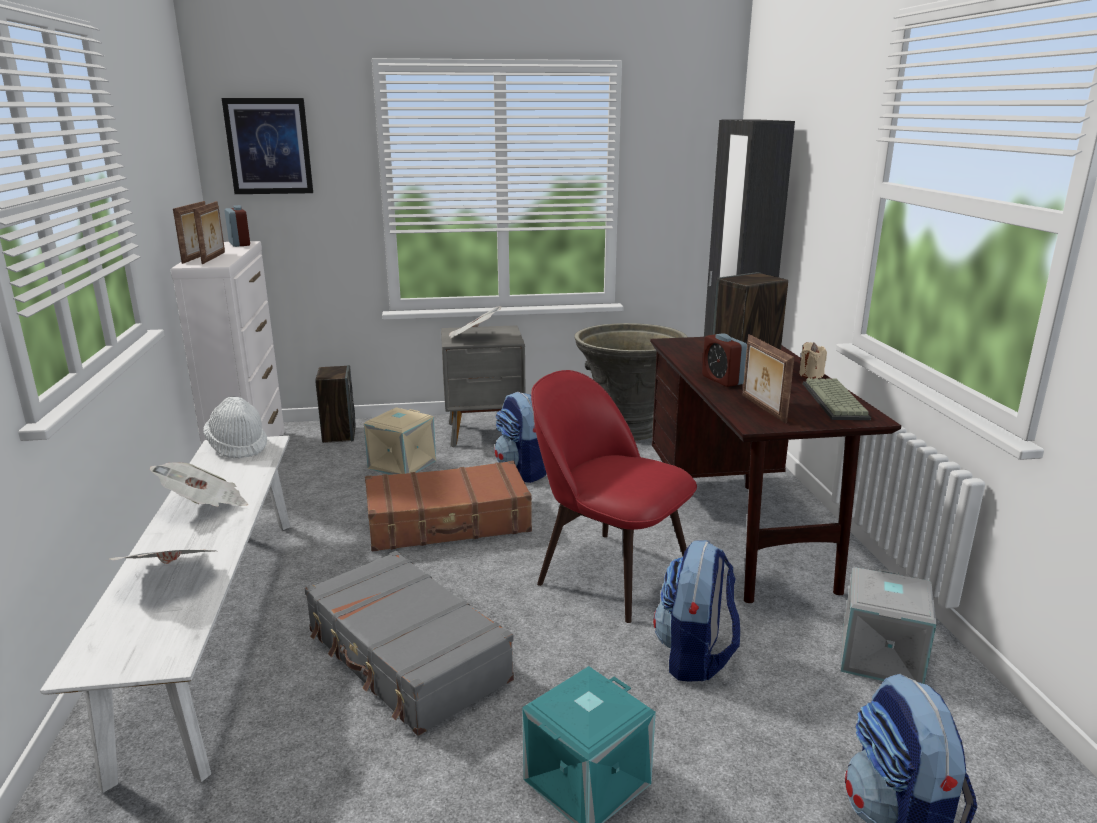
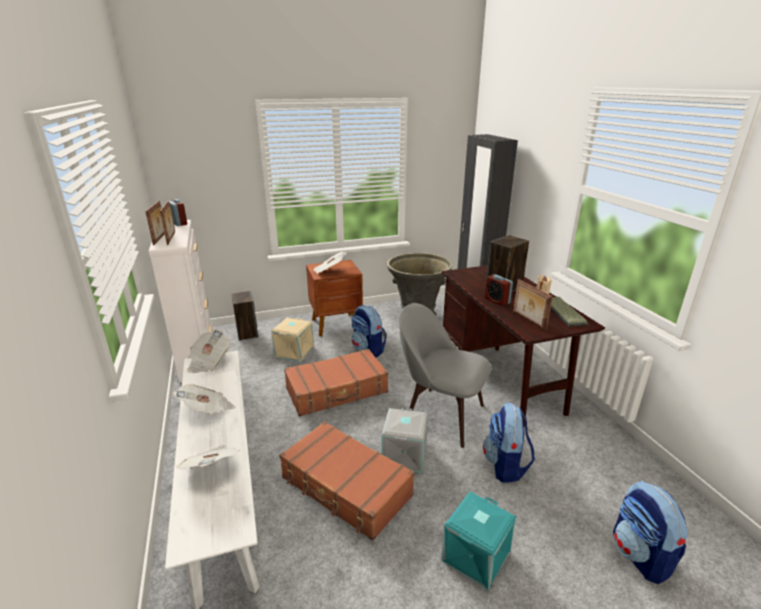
camera: 10 degrees left, 5 degrees up
(238, 447) = (209, 362): white hat -> newspaper
(269, 146) = (191, 158): picture -> none
(406, 656) = (346, 487): grey suitcase -> brown suitcase
(486, 433) = (336, 325): grey nightstand -> brown nightstand
(609, 572) = (440, 415): red chair -> grey chair
(882, 658) = (600, 453): grey storage box -> grey storage box (405, 455)

